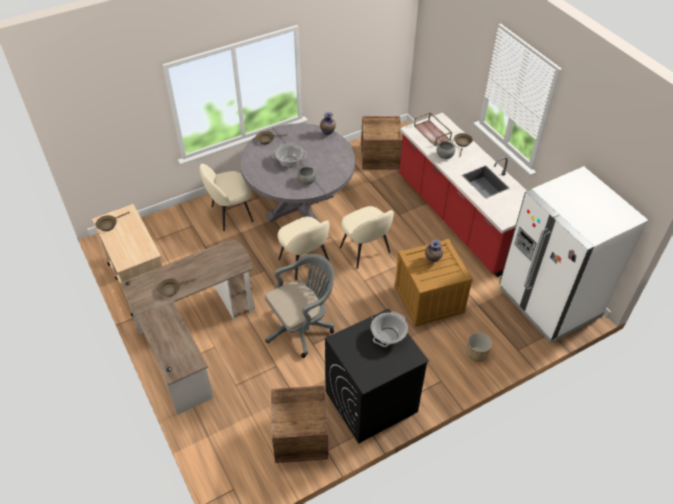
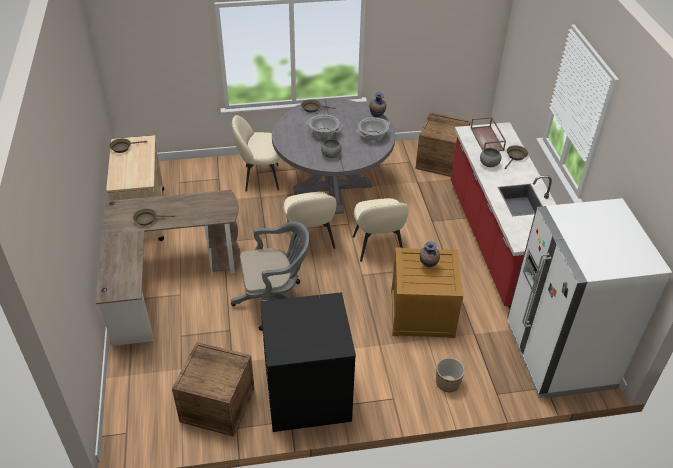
camera: 20 degrees right, 5 degrees down
(388, 335) = (326, 318): cooking pot -> cooking pot (372, 136)

